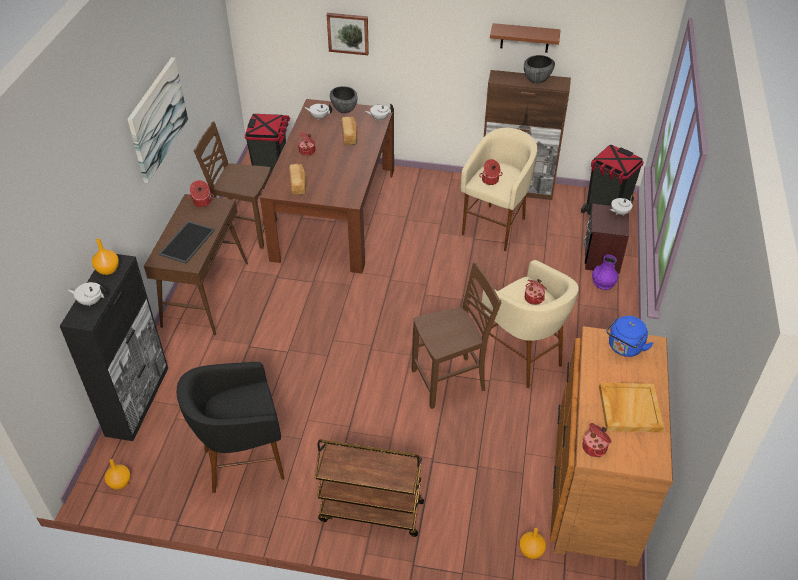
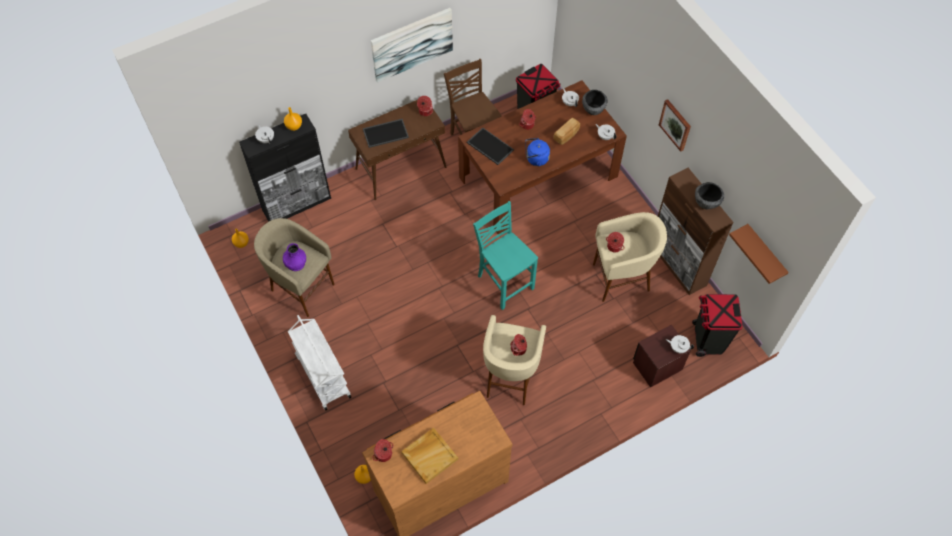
camera: 50 degrees right, 15 degrees up
(243, 462) = (301, 288): black stool -> beige stool
(298, 185) = (489, 146): bread -> tray
(348, 33) = (618, 60): picture -> picture (675, 124)
(370, 511) = (322, 375): brown cart -> white cart
(416, 299) = (504, 282): none -> turquoise chair
(450, 381) = (452, 349): brown chair -> none
(525, 38) = (715, 166): brown shelf -> brown shelf (764, 254)
(603, 283) = (630, 382): purple vase -> purple vase (295, 263)
(624, 348) = (480, 425): blue kettle -> blue kettle (536, 159)

